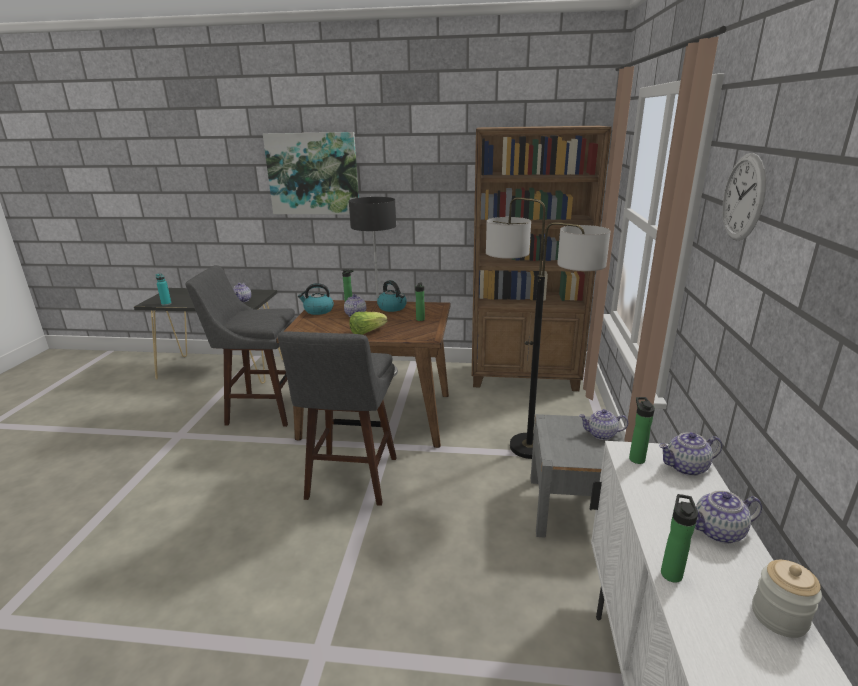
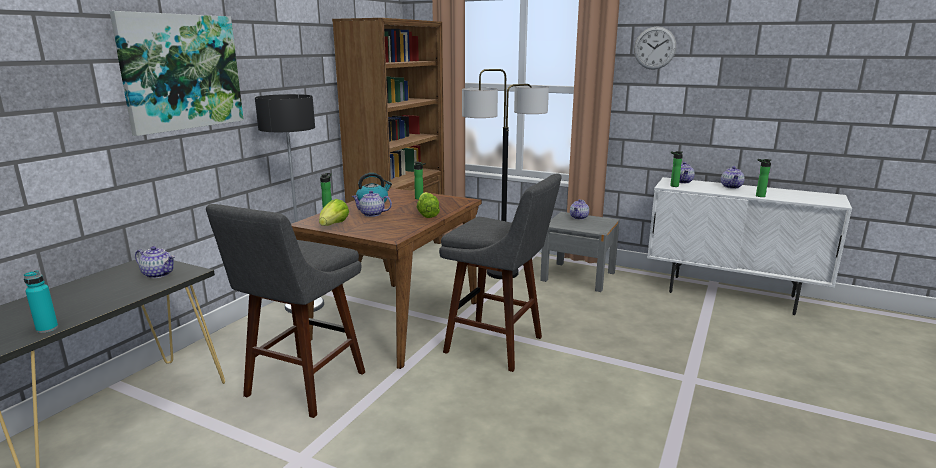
camera: 70 degrees left, 5 degrees down
(318, 311) = (334, 225): kettle -> lettuce
(779, 616) = (779, 190): jar -> none

